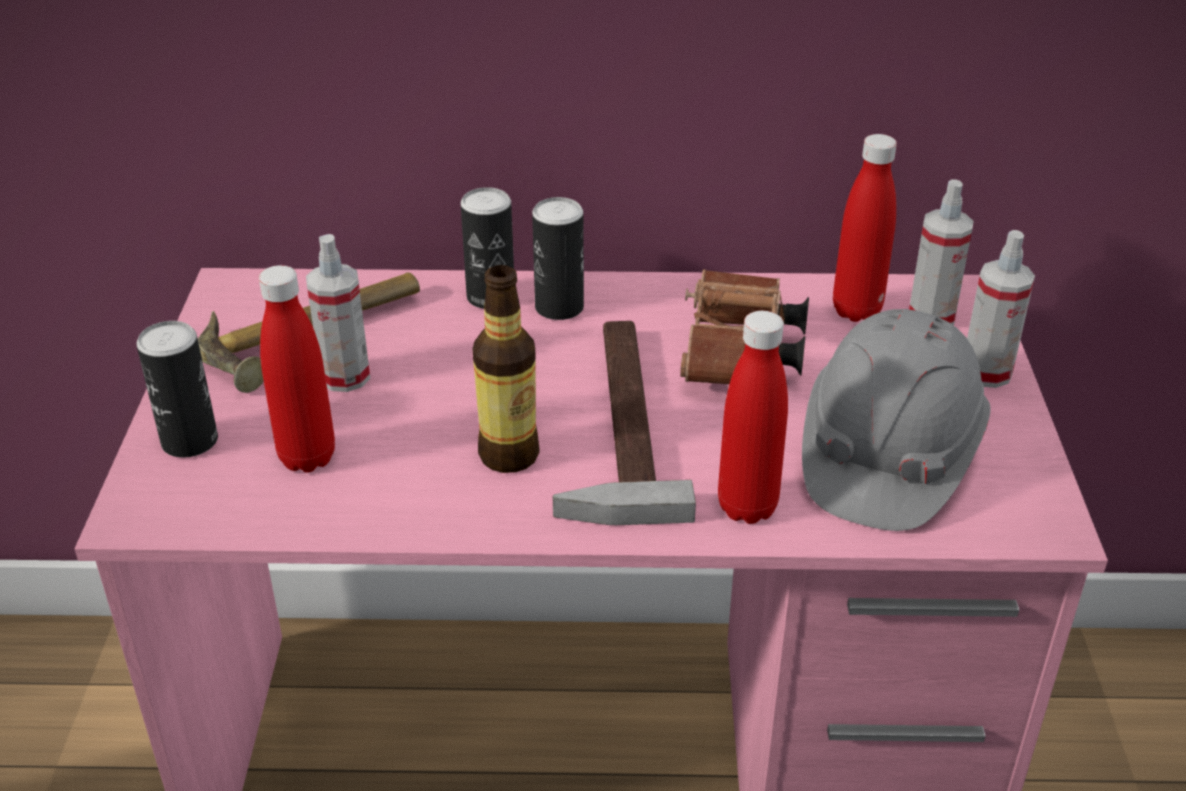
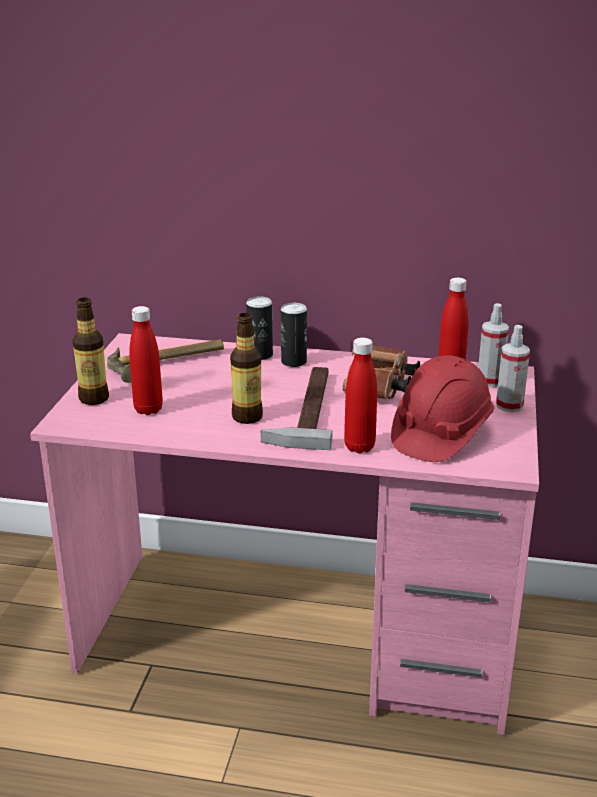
camera: 10 degrees right, 10 degrees down
(189, 441) = (94, 398): can -> bottle
(345, 377) = (176, 380): spray bottle -> none
(887, 456) = (440, 434): grey hard hat -> red hard hat

